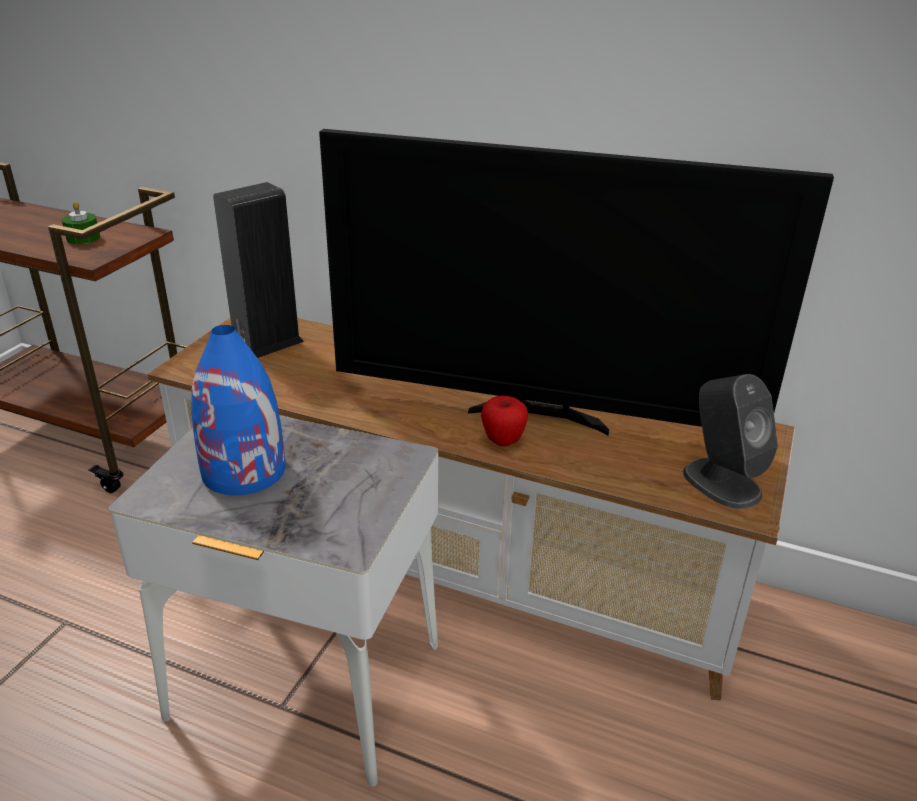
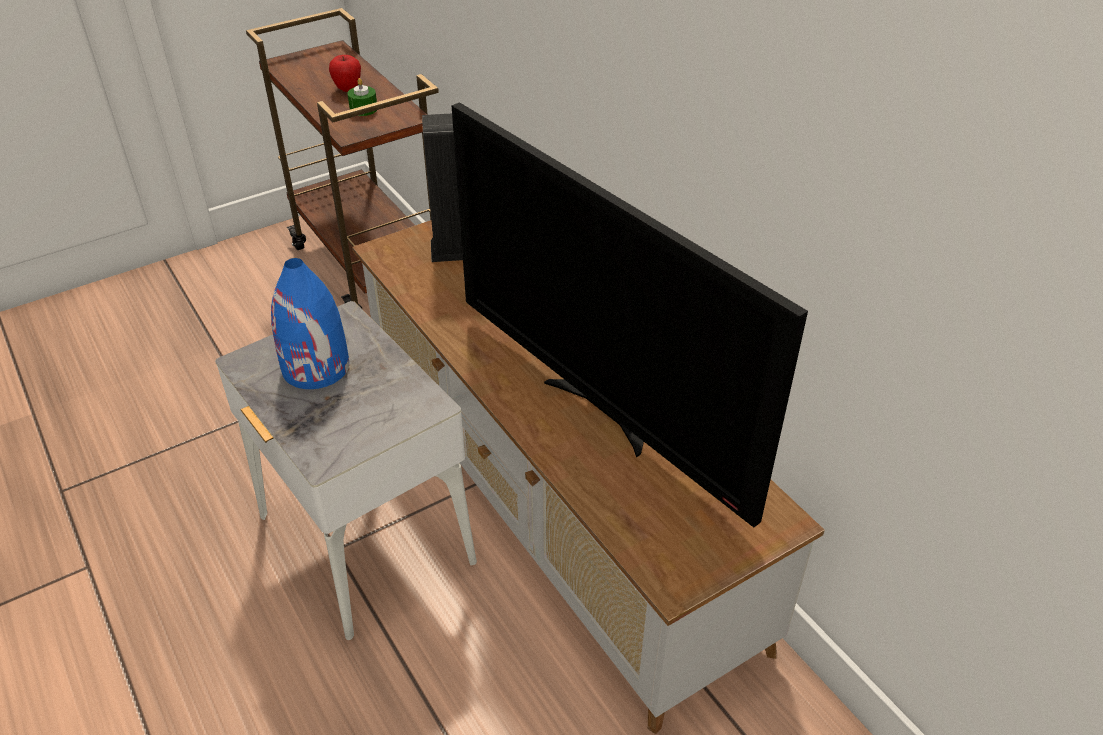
camera: 35 degrees right, 10 degrees up
(503, 441) = (544, 422): apple -> apple (348, 88)
(721, 482) = (681, 548): grey speaker -> none

